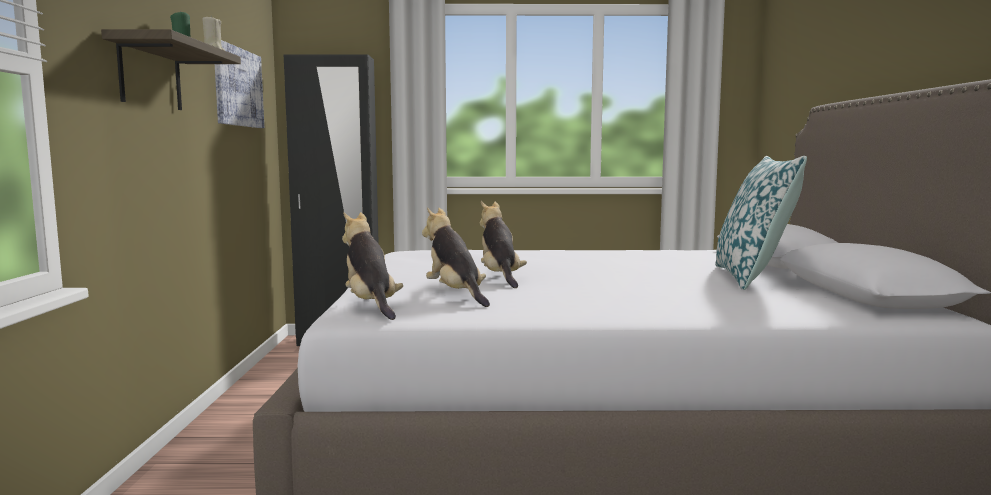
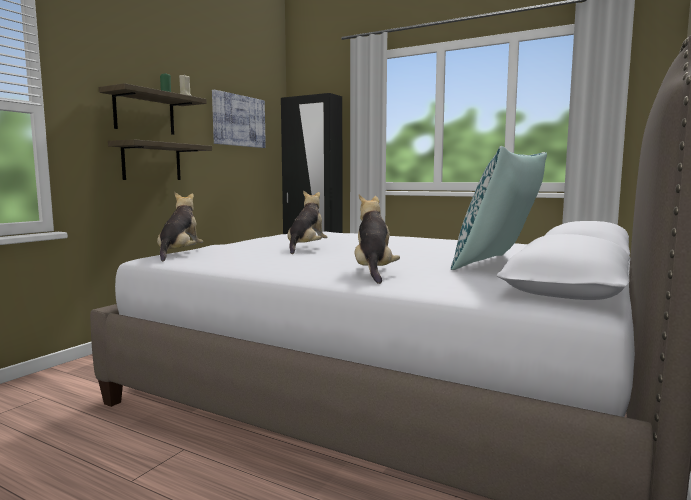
camera: 30 degrees right, 0 degrees up
(161, 155) = (151, 162): none -> shelf
(456, 295) = (241, 254): plush toy -> plush toy (373, 272)

